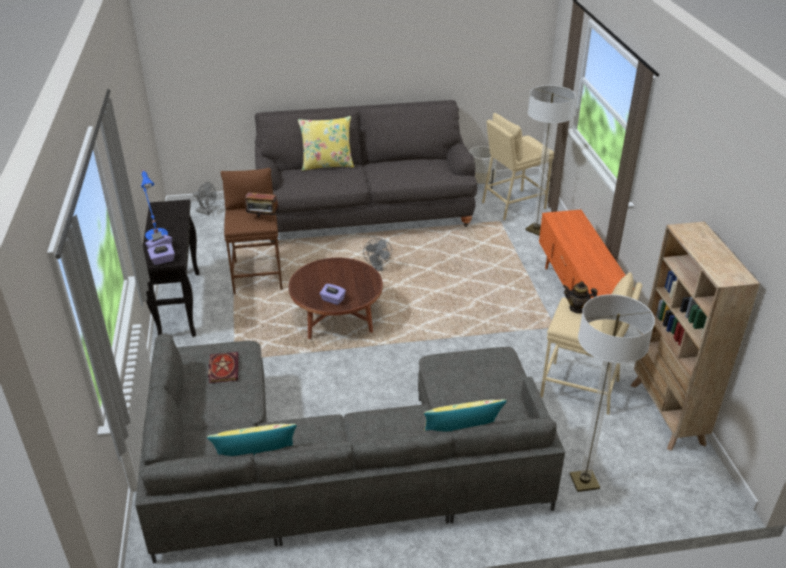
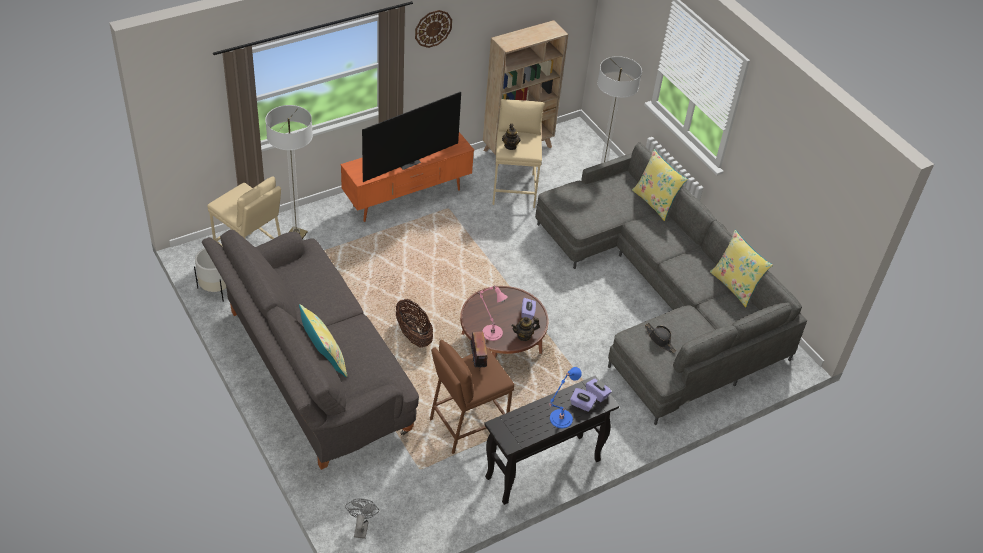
camera: 115 degrees left, 10 degrees up
(223, 368) = (660, 340): book -> black hat
(304, 290) = (524, 336): none -> teapot
(323, 272) = (491, 332): none -> pink table lamp
(377, 268) = (413, 335): grey fan -> basket
(576, 247) = (408, 162): none -> television
(676, 145) = (433, 28): none -> wall clock

